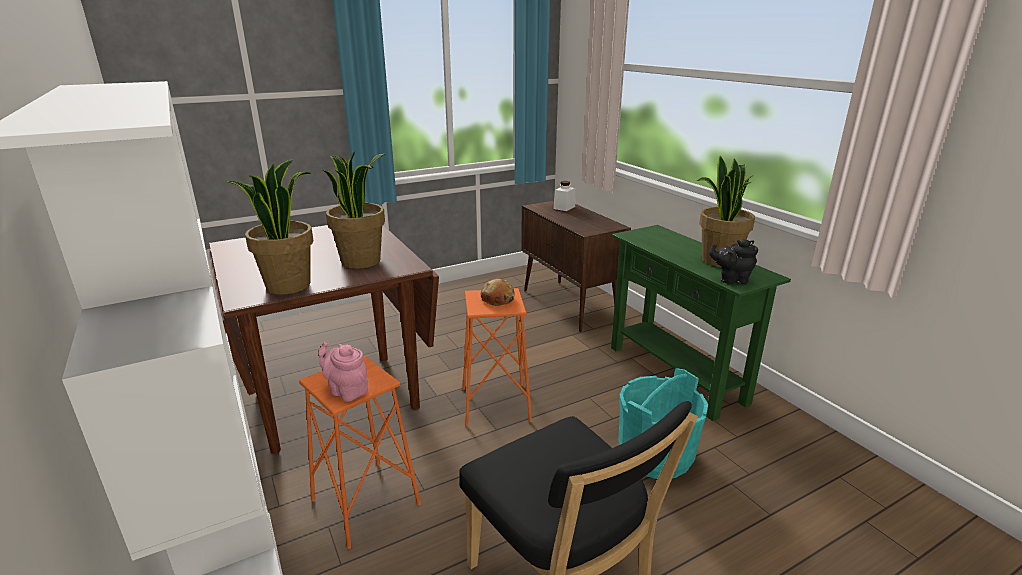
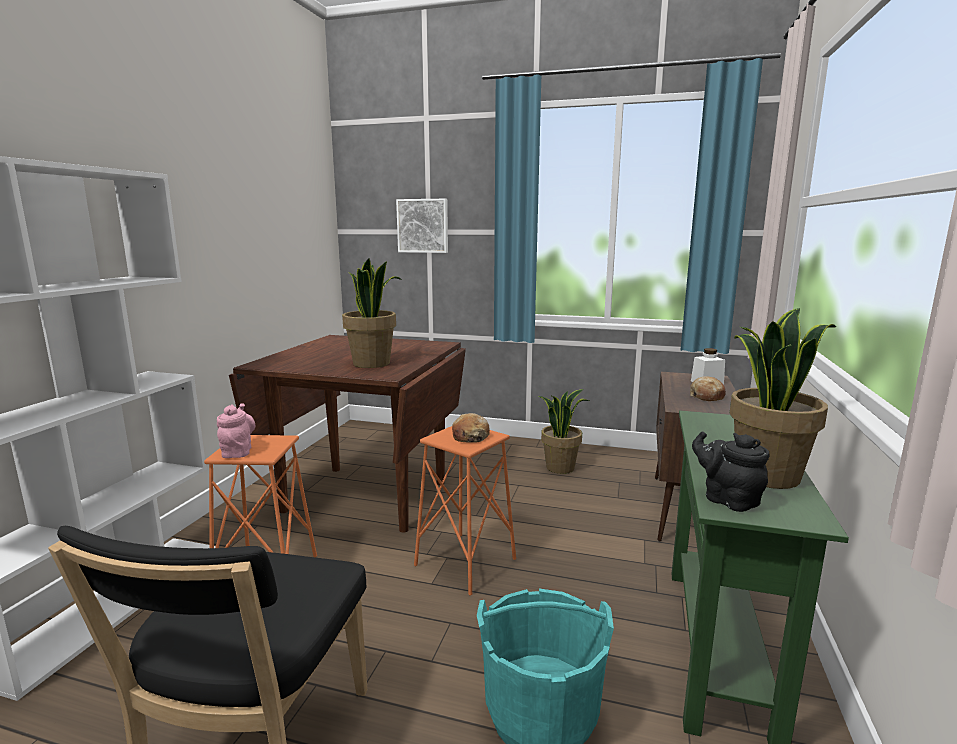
camera: 45 degrees right, 10 degrees down
(245, 90) = (423, 226): none -> picture
(288, 285) = (296, 364): potted plant -> potted plant (560, 467)
(583, 218) = (706, 396): none -> bread

